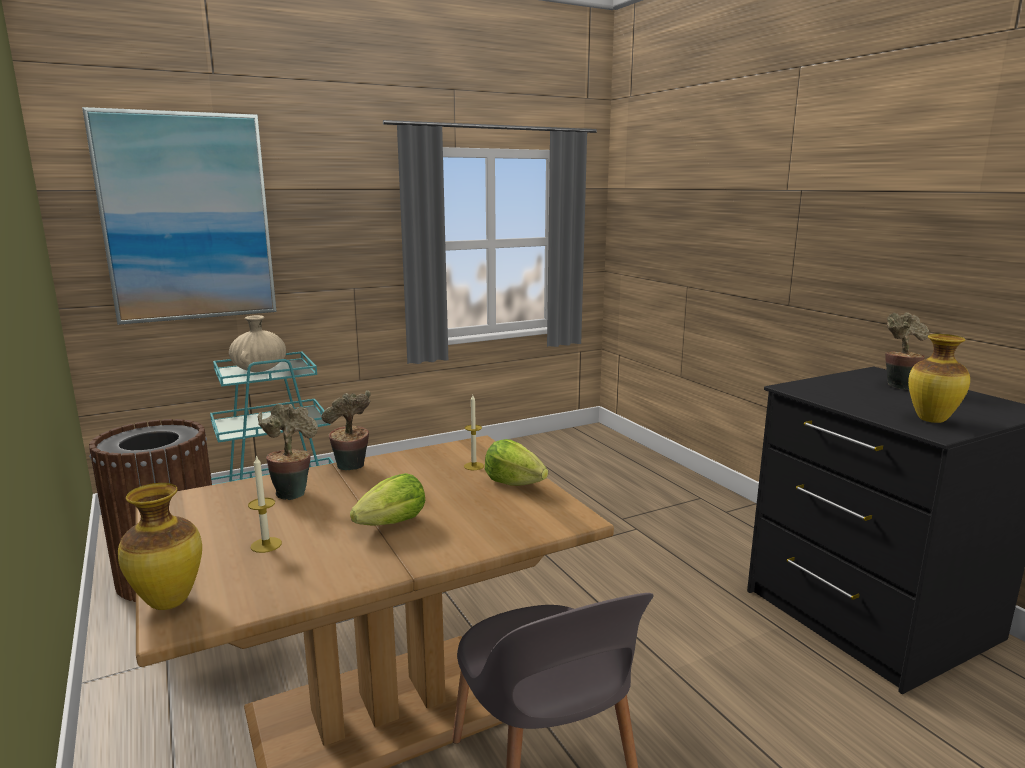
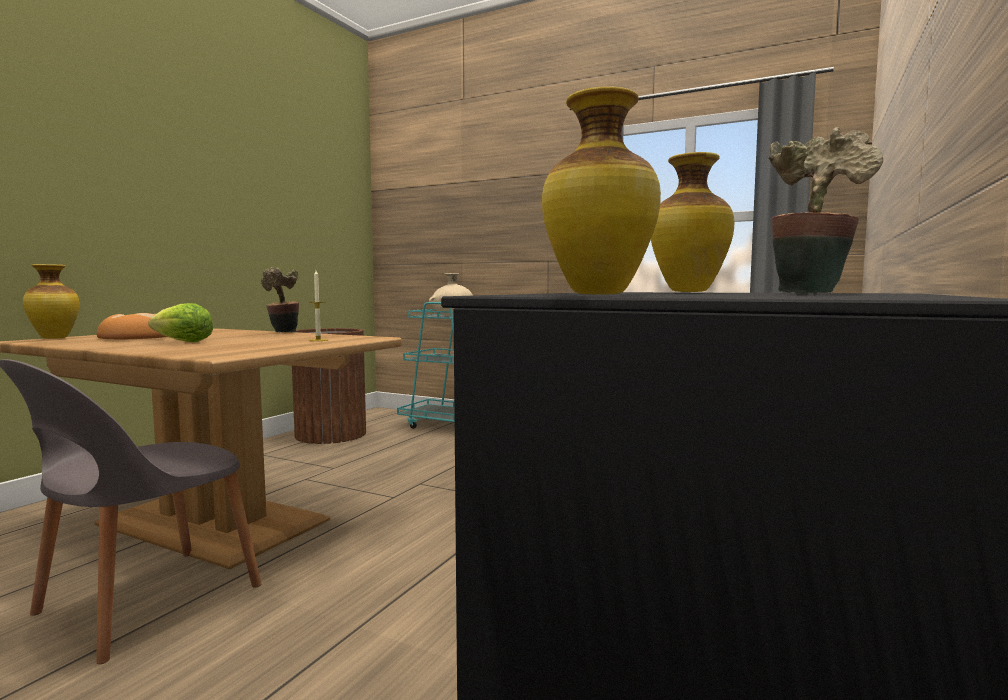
camera: 55 degrees right, 10 degrees down
(187, 218) = (439, 204): picture -> none
(266, 545) = (138, 337): candle -> bread
(292, 492) = (229, 333): potted plant -> none
(514, 483) = (290, 345): lettuce -> none
(823, 383) = (687, 291): none -> vase

